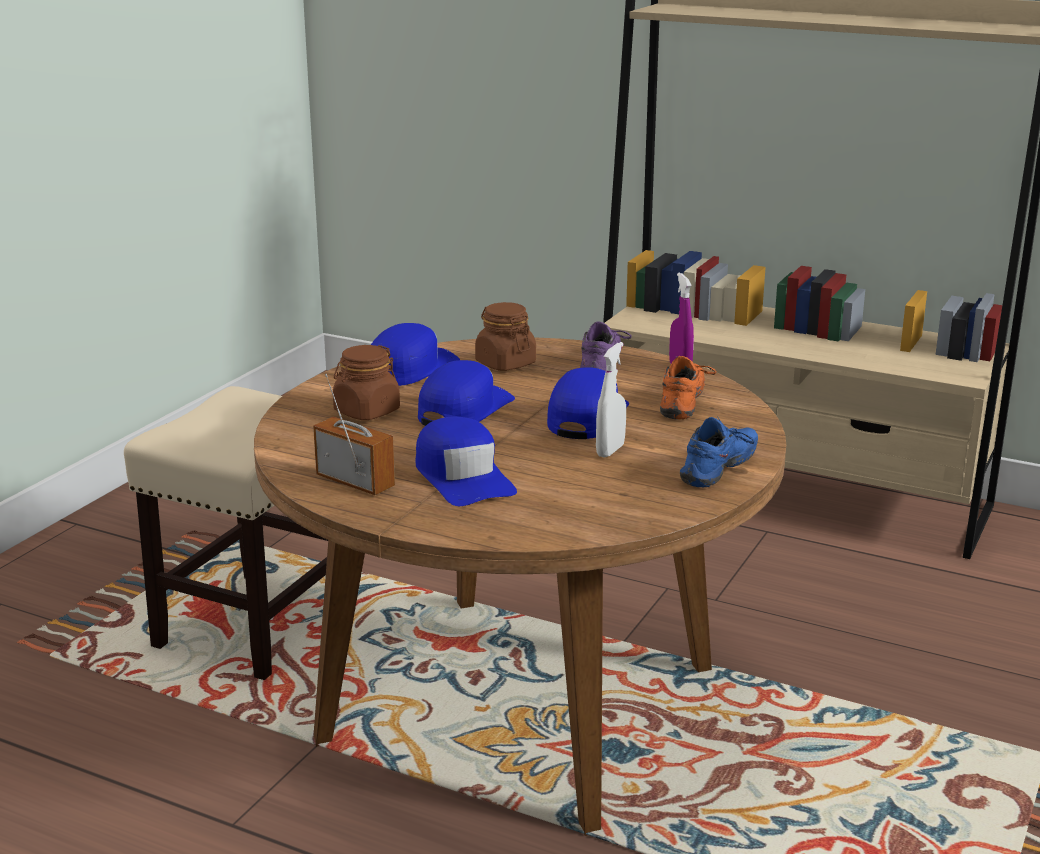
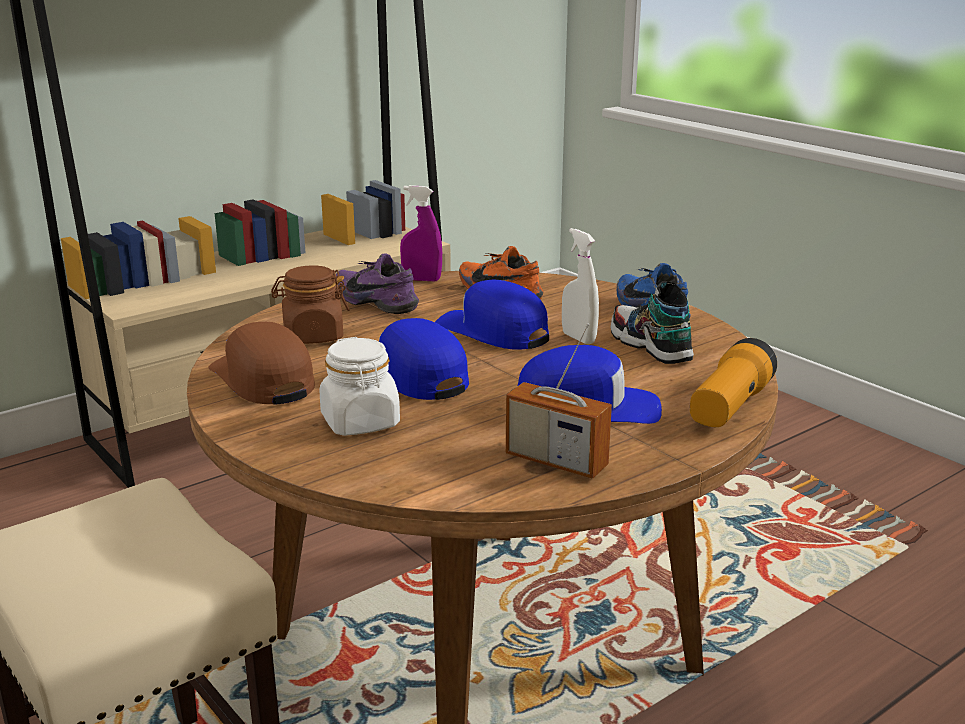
camera: 65 degrees left, 0 degrees up
(355, 482) = (556, 461): radio -> radio turned 120 degrees counterclockwise
(366, 411) = (360, 422): brown jar -> white jar
(410, 369) = (263, 379): blue cap -> brown cap
(516, 531) = (729, 407): none -> flashlight
(626, 481) = (650, 346): none -> shoe

